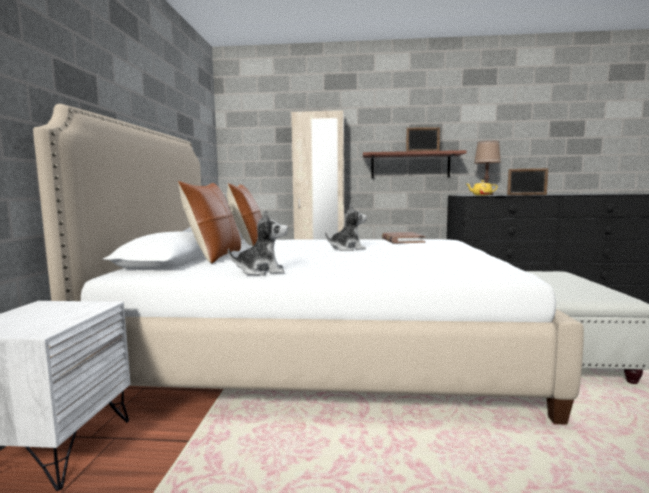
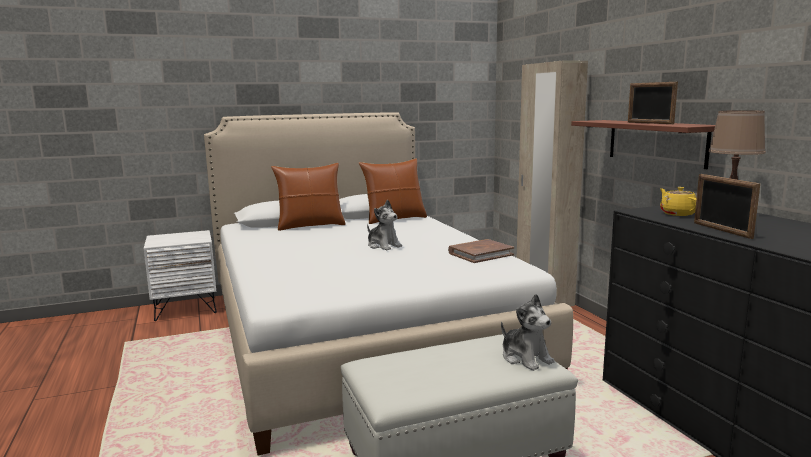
camera: 65 degrees right, 5 degrees up
(261, 272) = (253, 244): plush toy -> plush toy (525, 358)

